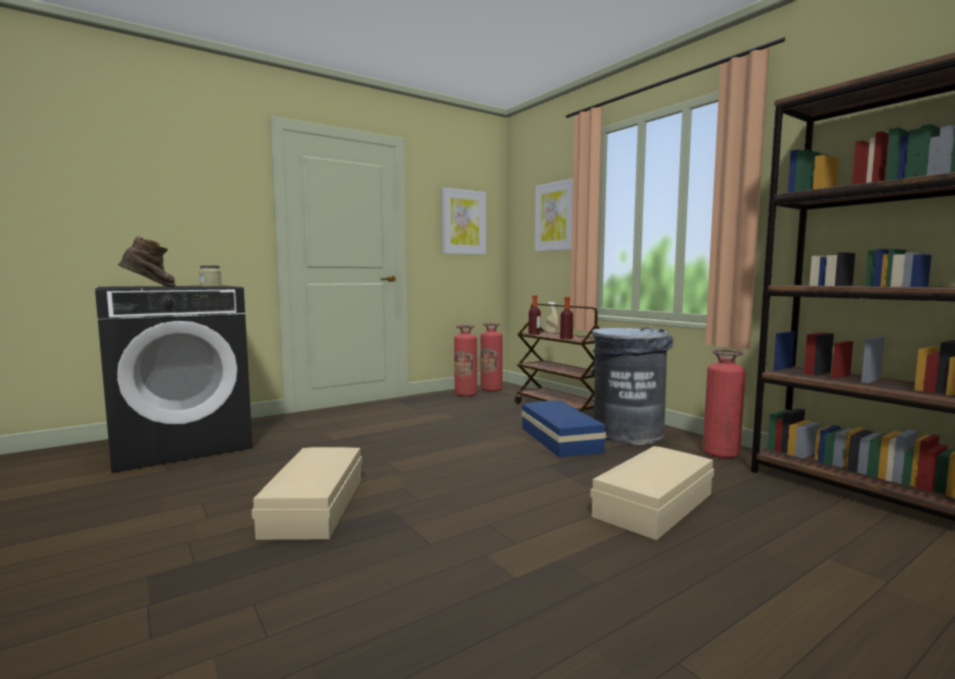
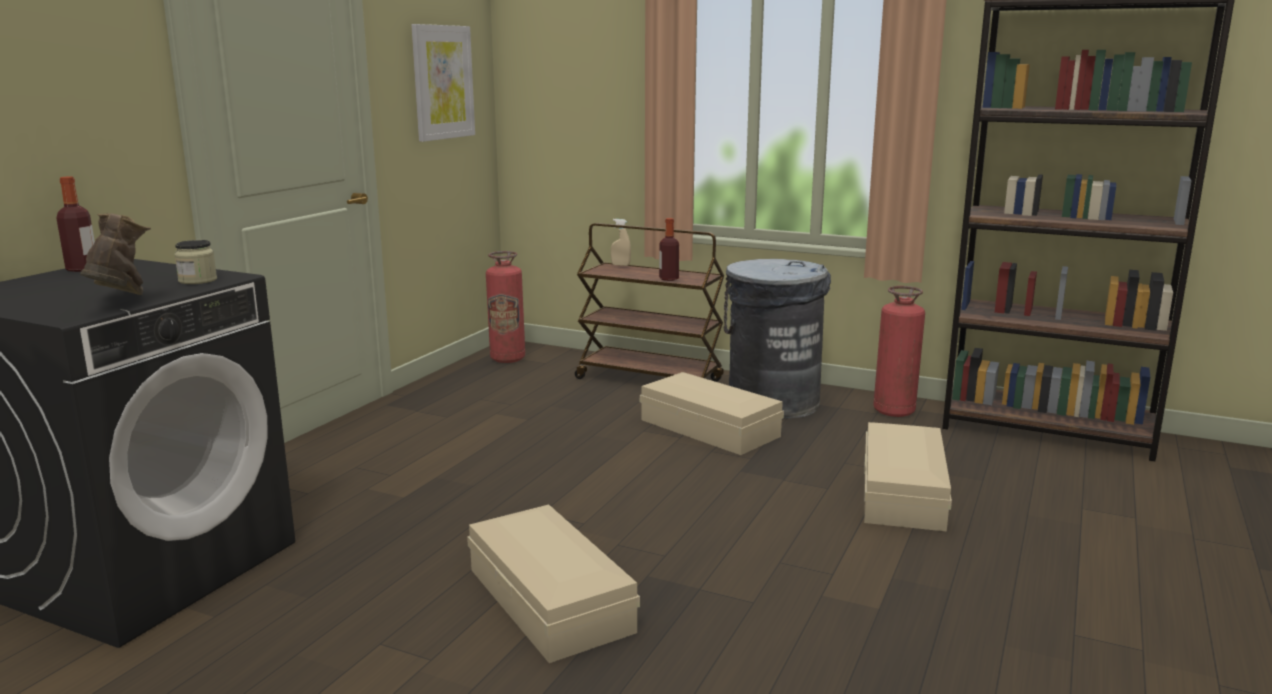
camera: 30 degrees left, 10 degrees up
(466, 395) = (482, 375): fire extinguisher -> none
(534, 334) = (606, 272): bottle -> bottle (82, 269)
(555, 216) = (601, 78): picture -> none
(560, 439) = (709, 427): blue storage box -> beige storage box

